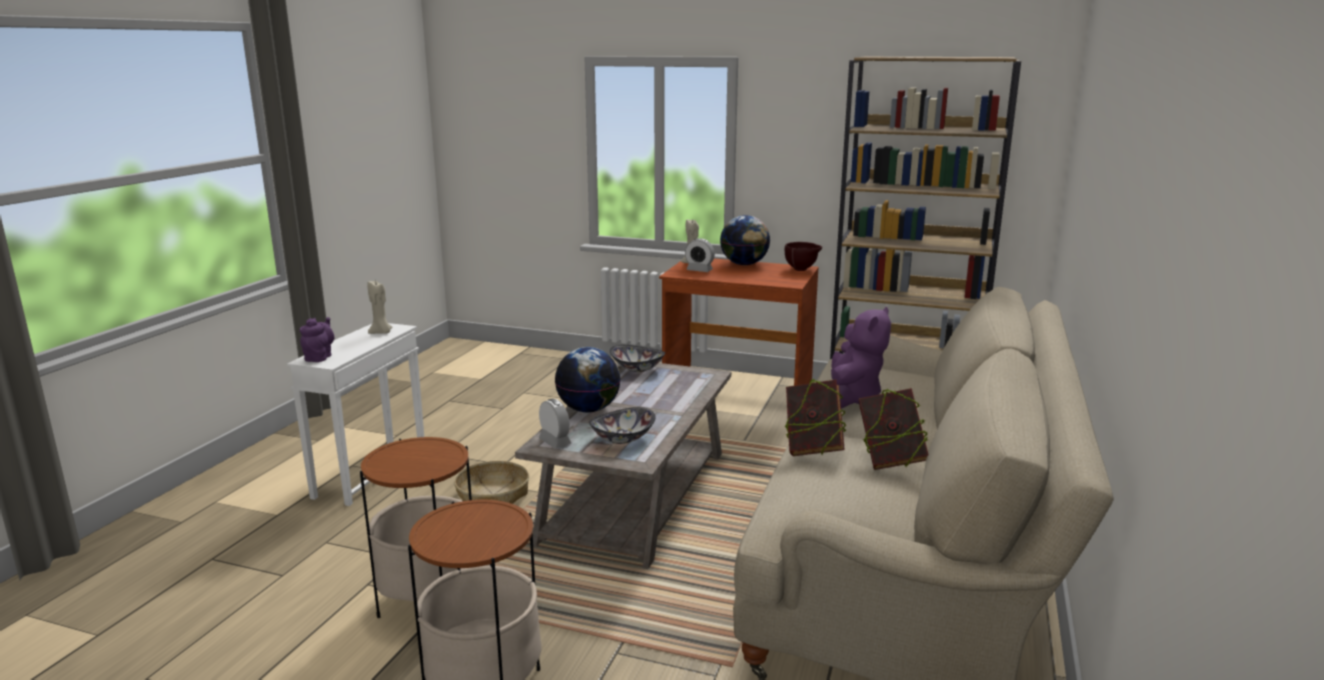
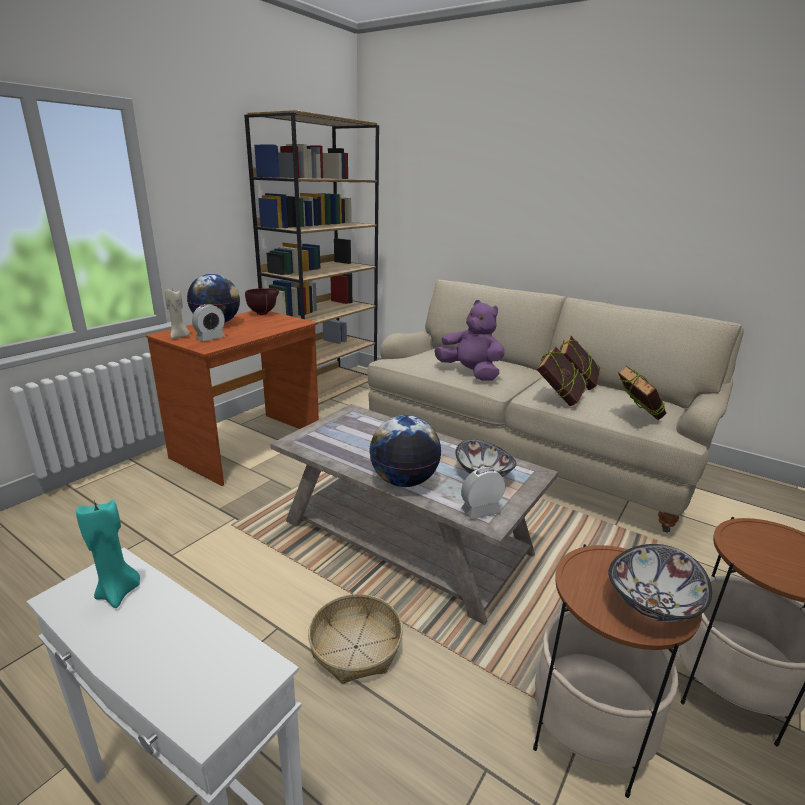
camera: 75 degrees left, 5 degrees up
(319, 357) = (204, 693): purple teapot -> none
(381, 332) = (119, 592): beige candle -> turquoise candle
(637, 369) = (309, 440): bowl -> bowl (653, 603)
(798, 498) = (636, 417): none -> book

